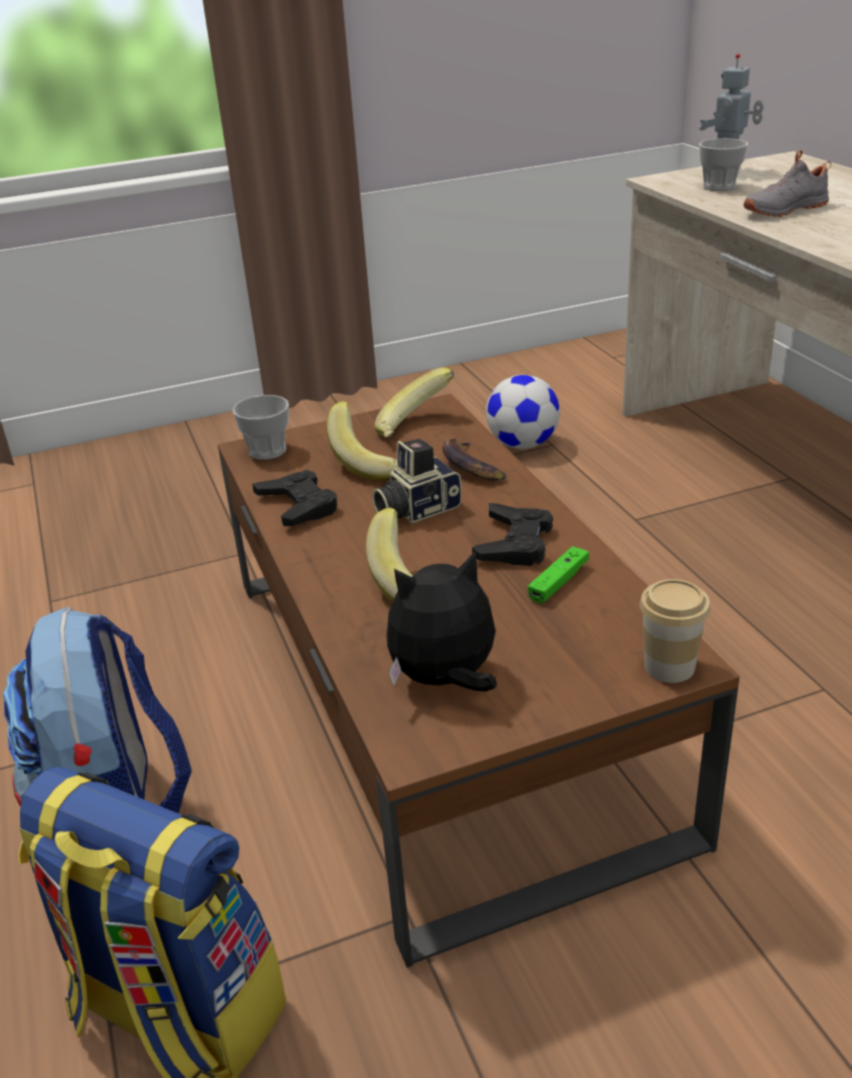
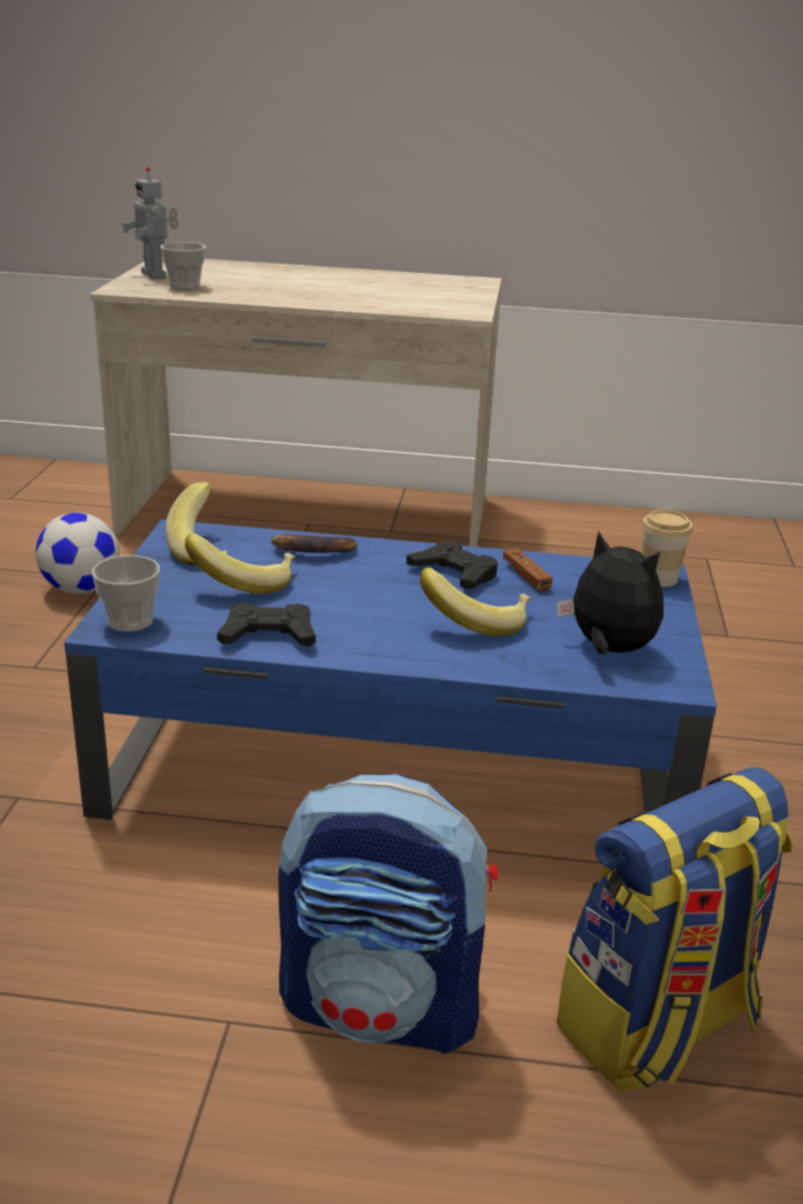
camera: 65 degrees left, 5 degrees down
(416, 509) = (351, 590): camera -> none
(440, 697) = (398, 763): brown coffee table -> blue coffee table
(445, 680) = (608, 649): plush toy -> plush toy turned 120 degrees clockwise
(558, 582) = (526, 576): green game controller -> brown game controller
(783, 209) = (276, 292): grey shoe -> none

